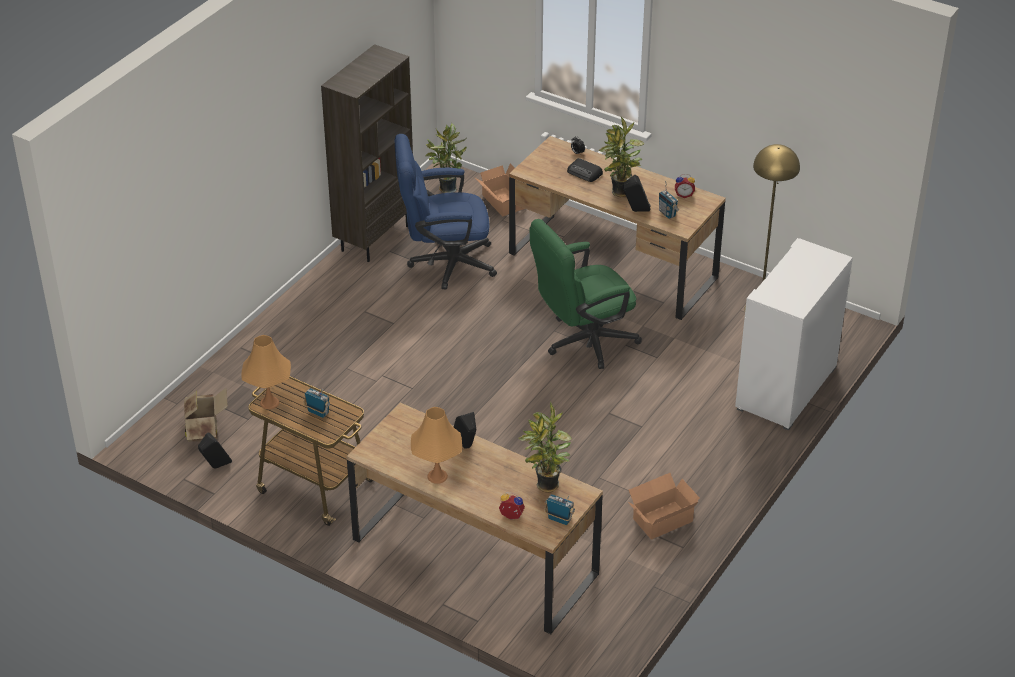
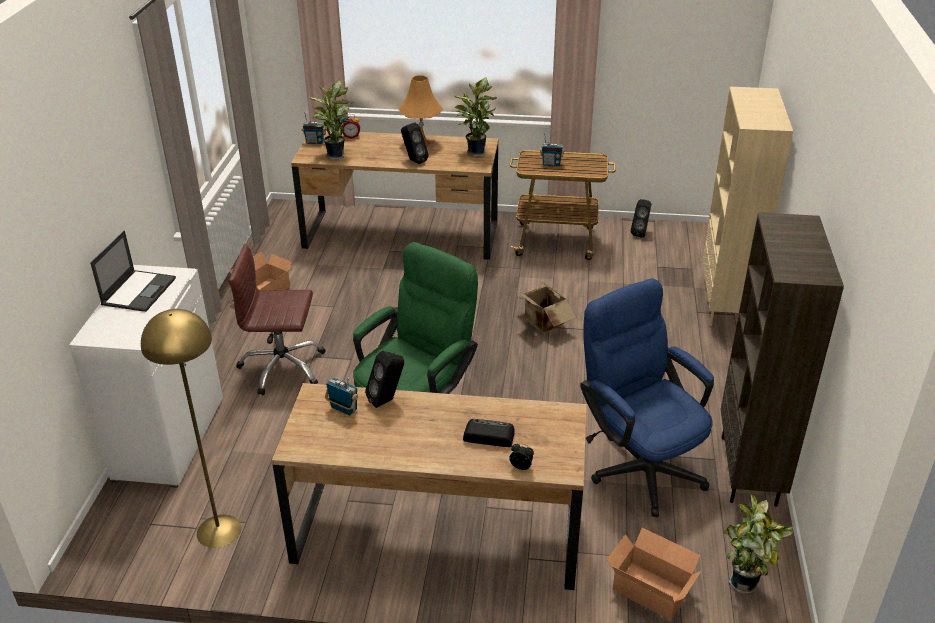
camera: 155 degrees right, 5 degrees down
(205, 430) = (679, 251): cardboard box -> cardboard box (542, 324)
(236, 357) = (725, 305): none -> beige bookcase
(269, 403) = (594, 161): orange table lamp -> none
(444, 263) = (639, 464): blue office chair -> blue office chair turned 90 degrees counterclockwise
(620, 193) = (422, 420): potted plant -> potted plant (475, 152)
(673, 423) = (282, 368): none -> brown office chair
(684, 195) = (333, 445): alarm clock -> none
(797, 289) = (139, 291): none -> laptop

